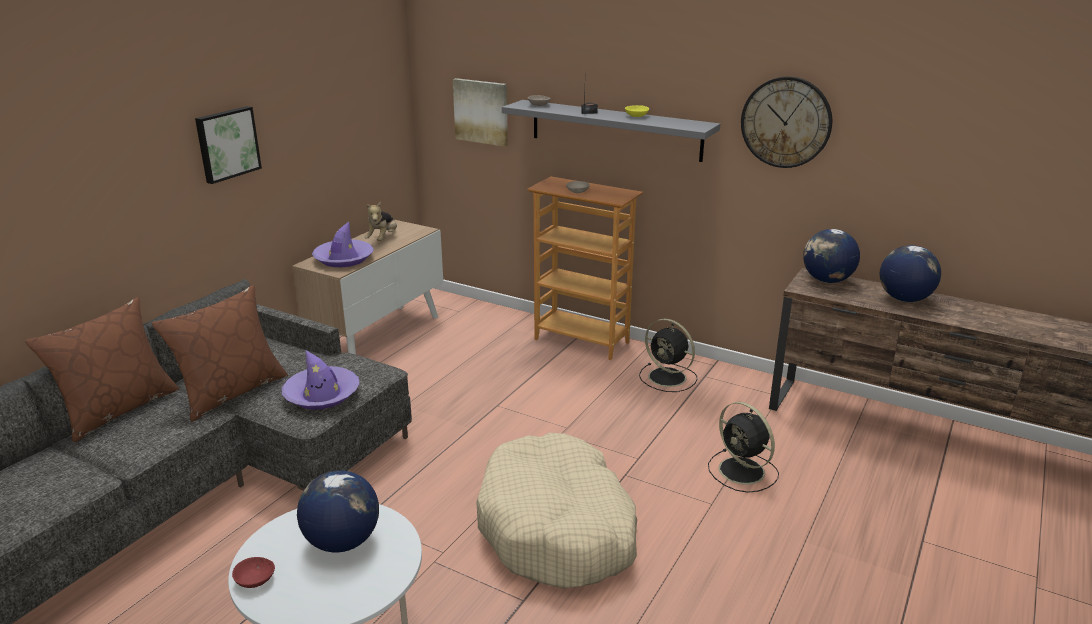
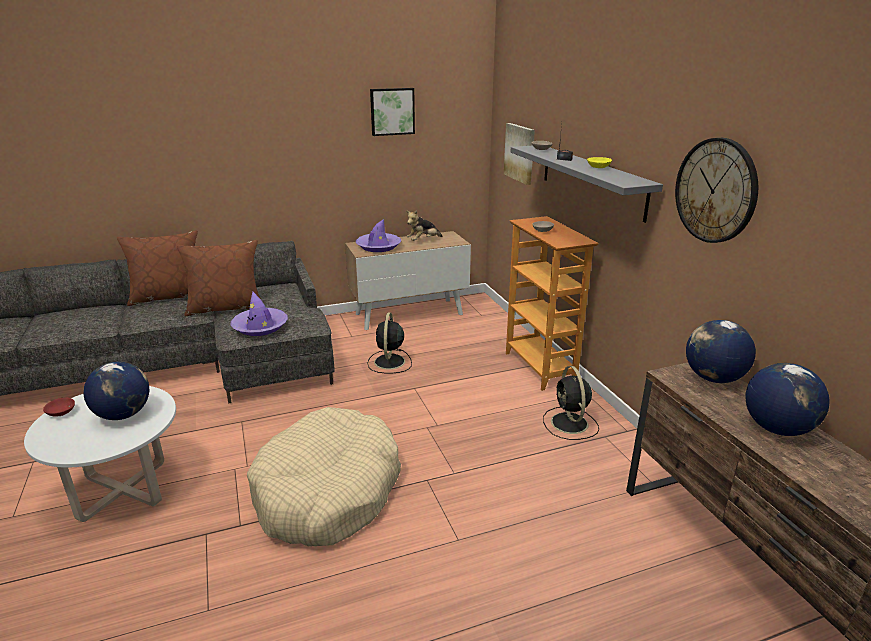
camera: 40 degrees right, 0 degrees up
(227, 144) = (298, 144): picture -> picture (392, 111)
(743, 472) = (522, 530): black fan -> black fan (389, 362)

